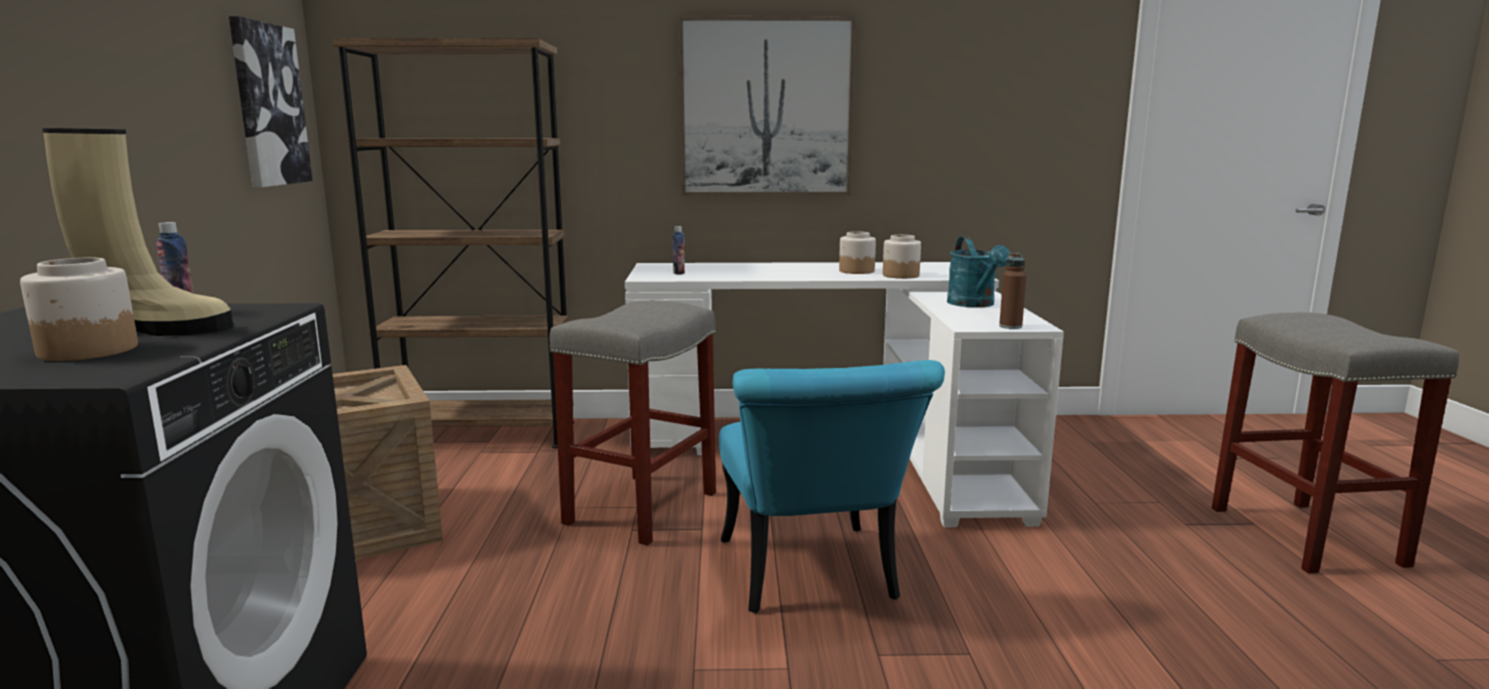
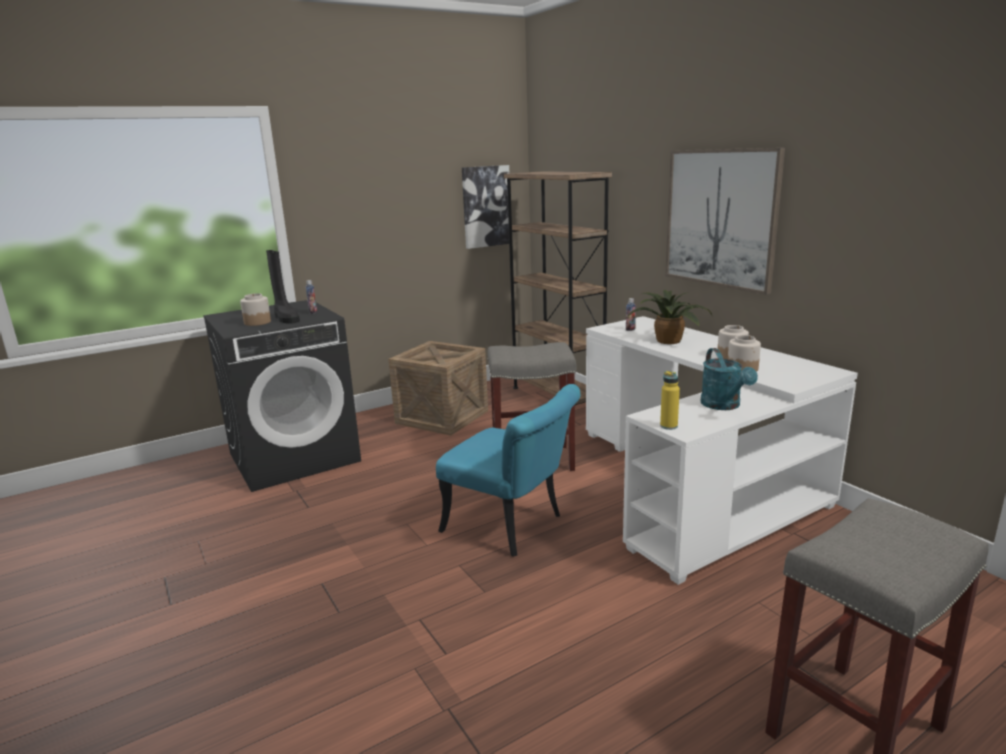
camera: 60 degrees right, 5 degrees up
(156, 331) = (285, 319): beige boot -> black boot
(757, 272) = (670, 340): none -> potted plant
(813, 579) = (512, 526): turquoise chair -> turquoise chair turned 105 degrees counterclockwise
(974, 304) = (724, 406): turquoise watering can -> turquoise watering can turned 60 degrees counterclockwise
(1010, 326) = (668, 426): brown bottle -> yellow bottle

